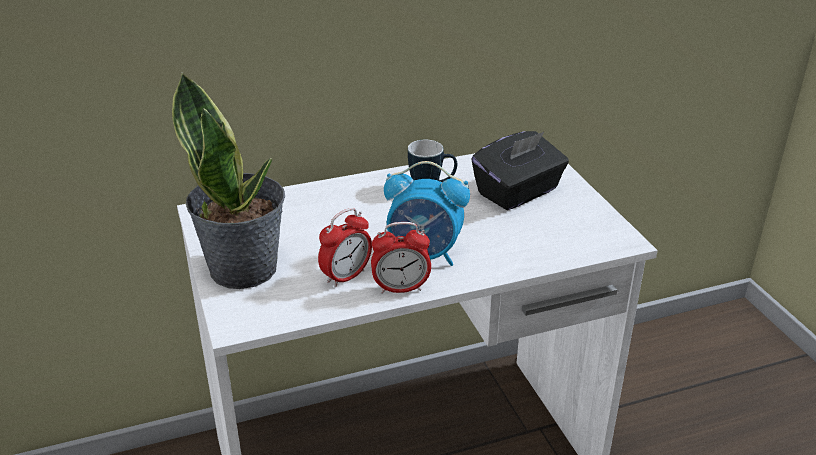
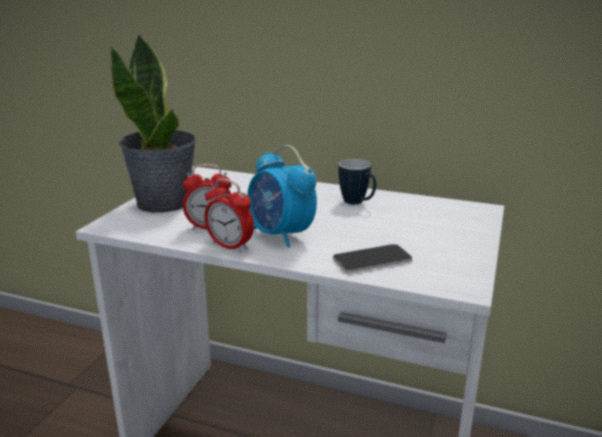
camera: 40 degrees right, 10 degrees down
(518, 192) = (421, 226): black tissue box -> none
(531, 246) = (372, 259): none -> phone

